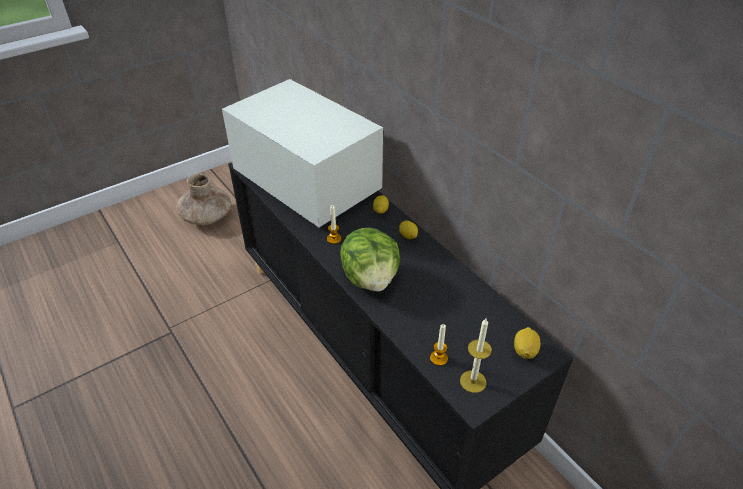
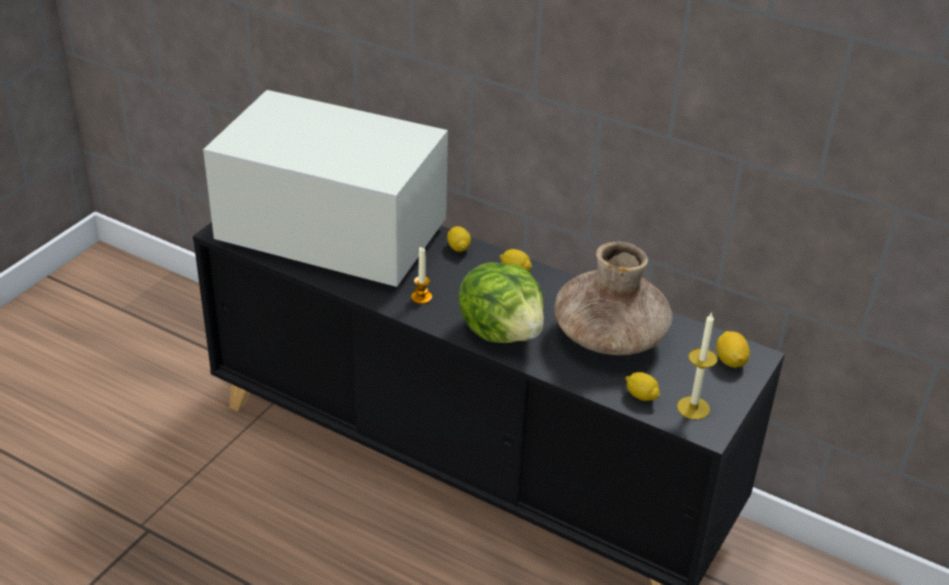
camera: 25 degrees left, 5 degrees down
(207, 216) = (92, 350): brown vase -> brown vase (609, 336)
(439, 358) = (641, 396): candle -> lemon

